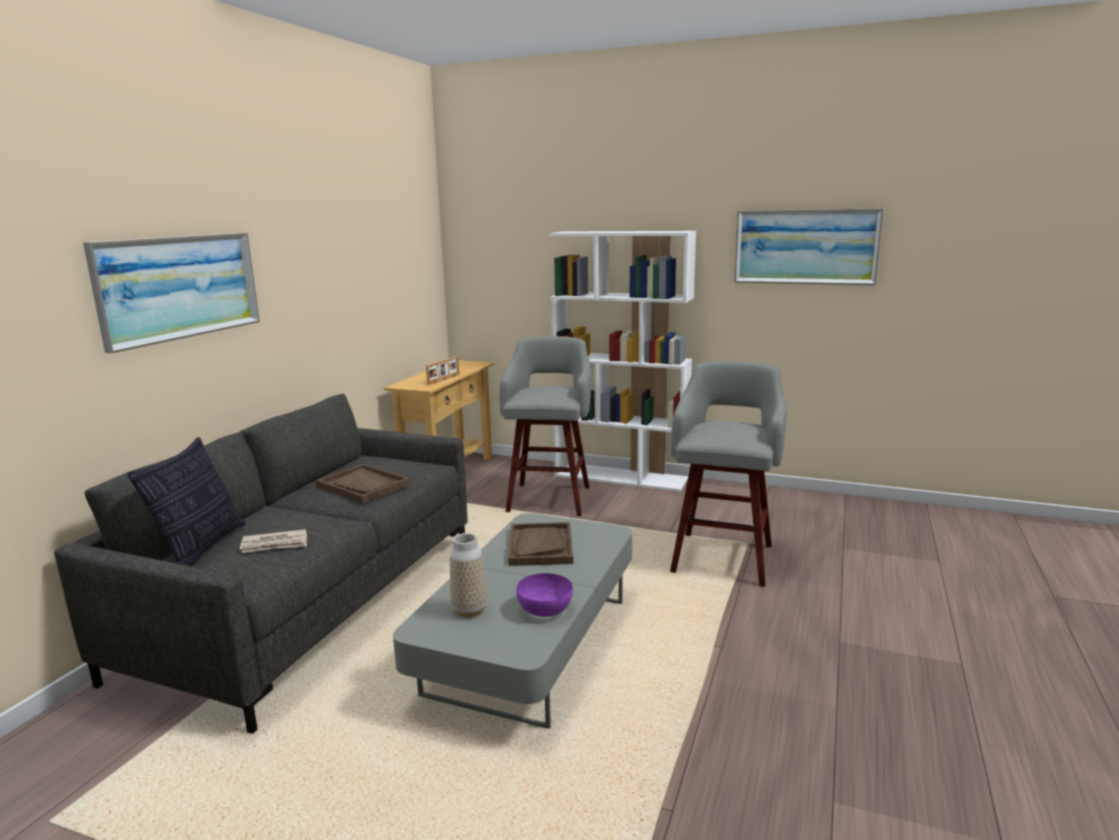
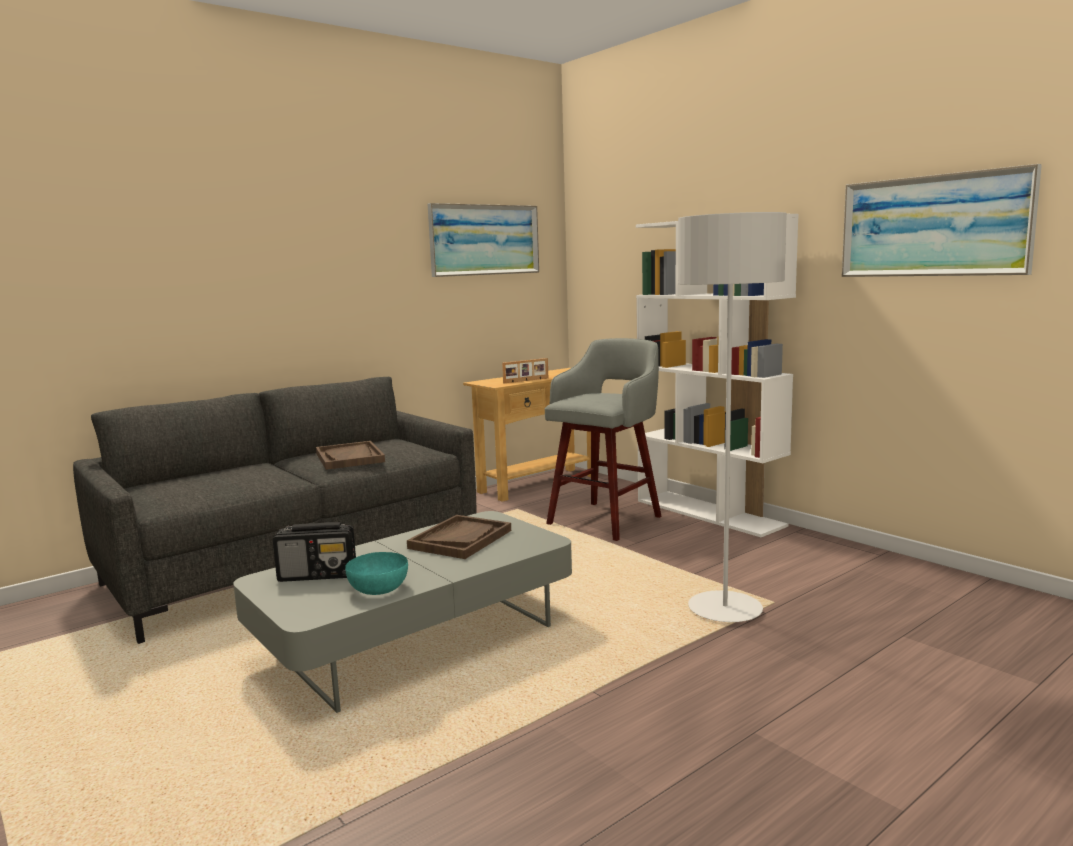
camera: 30 degrees right, 5 degrees down
(179, 287) = (223, 261): picture -> picture (484, 240)
(201, 548) = (170, 480): pillow -> none
(275, 544) = (216, 486): newspaper -> none
(469, 611) = (318, 575): vase -> radio
(544, 609) = (378, 589): purple bowl -> turquoise bowl
(723, 557) = (725, 610): grey stool -> grey floor lamp

